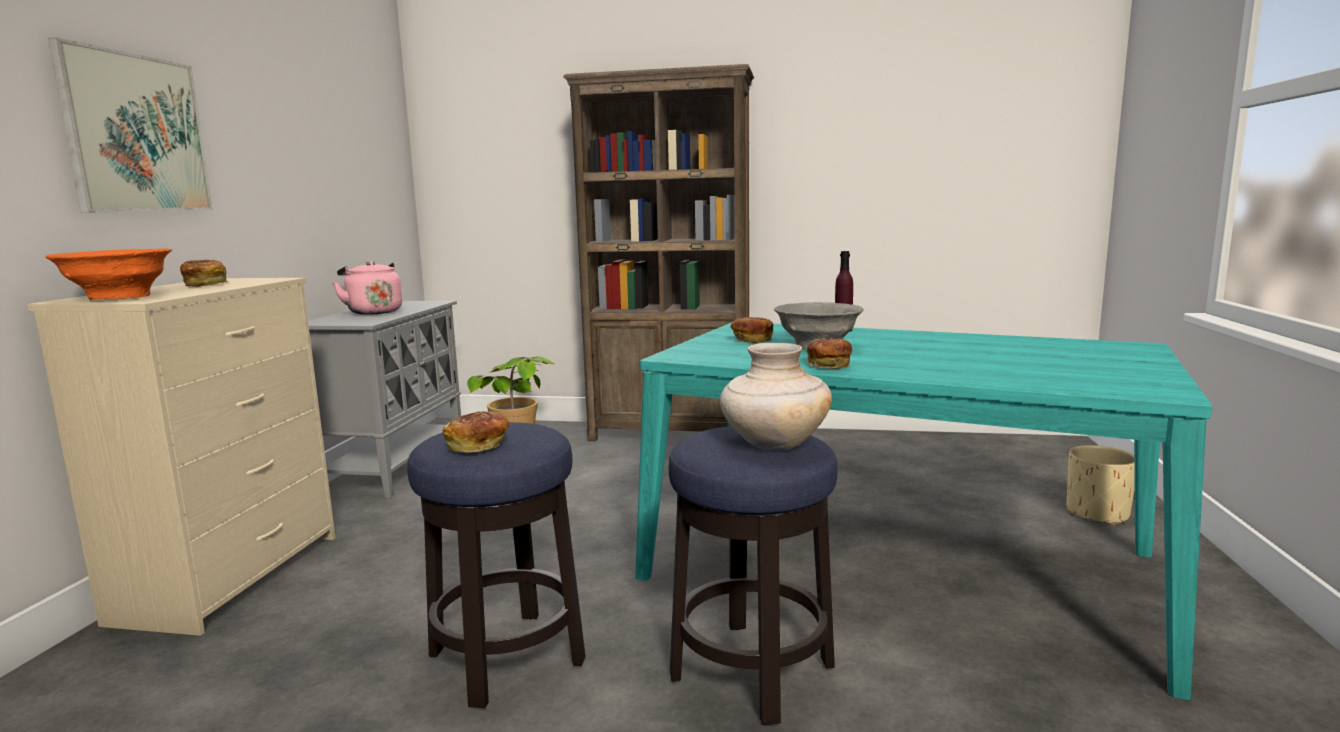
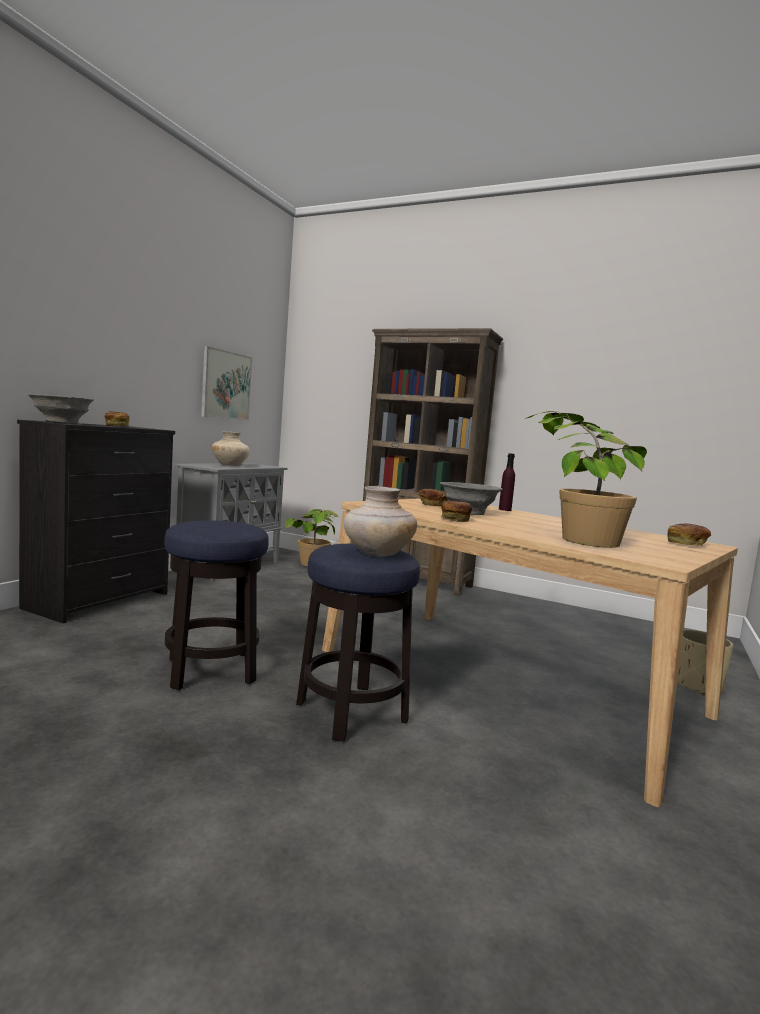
camera: 15 degrees right, 5 degrees down
(119, 298) = (61, 422): orange bowl -> grey bowl
(136, 134) = (99, 338): picture -> picture (226, 385)
(233, 576) = (100, 600): beige dresser -> black dresser
(373, 312) = (230, 465): pink kettle -> beige vase
(479, 446) = (206, 527): bread -> bread (687, 544)
(896, 565) = (505, 681): turquoise dining table -> beige dining table
(999, 365) = (575, 536): none -> potted plant

